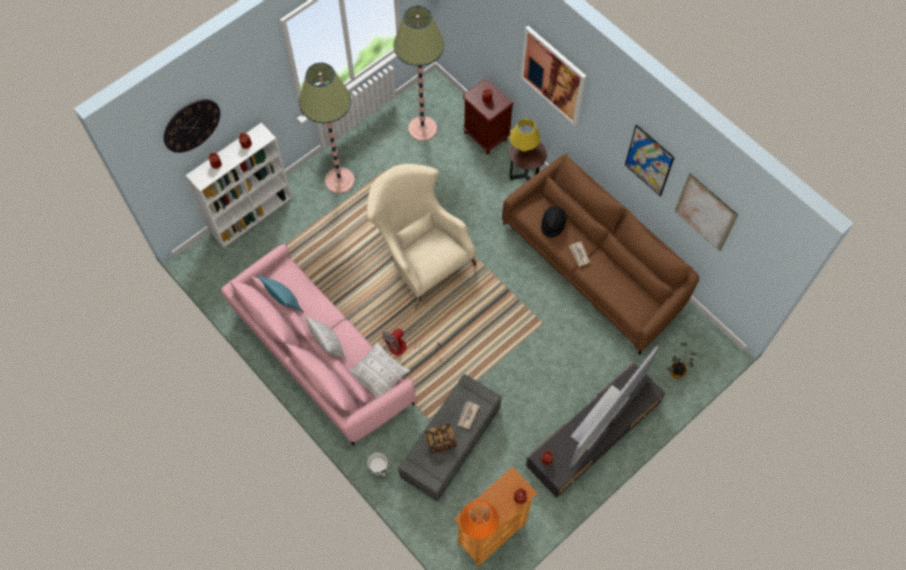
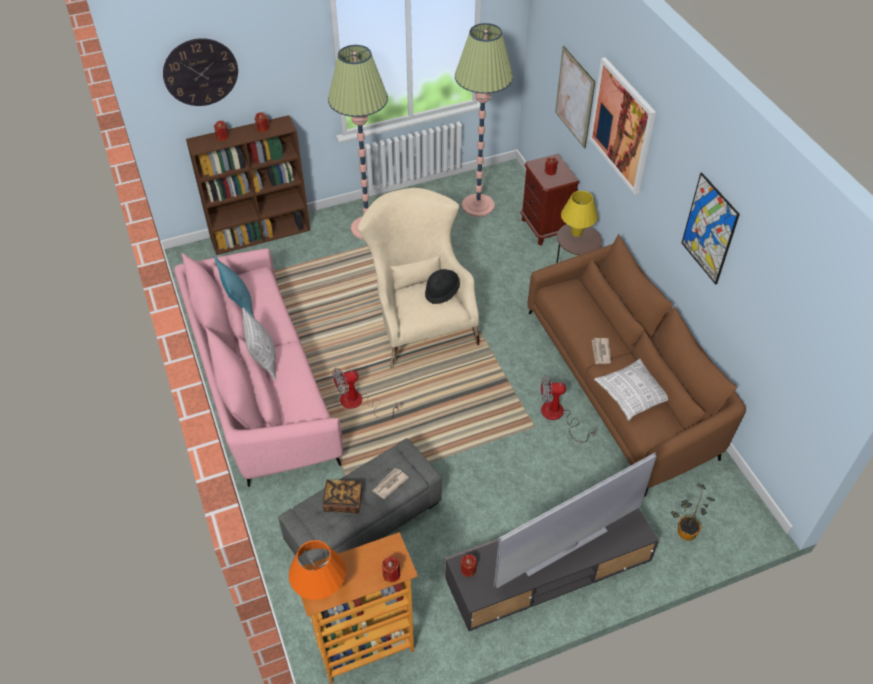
camera: 20 degrees right, 15 degrees down
(252, 214) = (261, 234): white bookcase -> brown bookcase
(378, 374) = (304, 406): pillow -> pillow (632, 395)
(378, 469) = (264, 523): white planter -> none
(553, 224) = (580, 313): black hat -> black hat (442, 292)
(557, 309) = (558, 416): none -> fan
(705, 212) = (766, 299): picture -> picture (574, 97)

